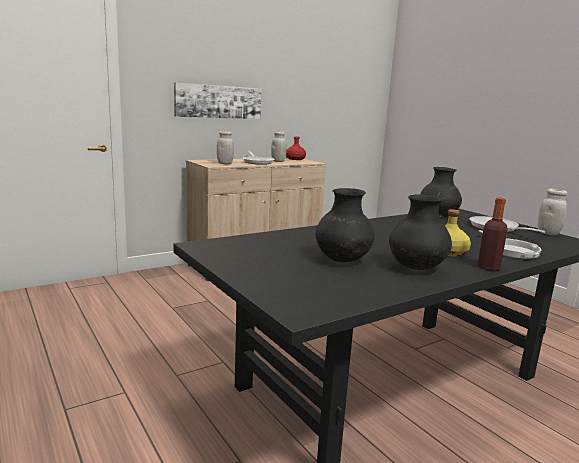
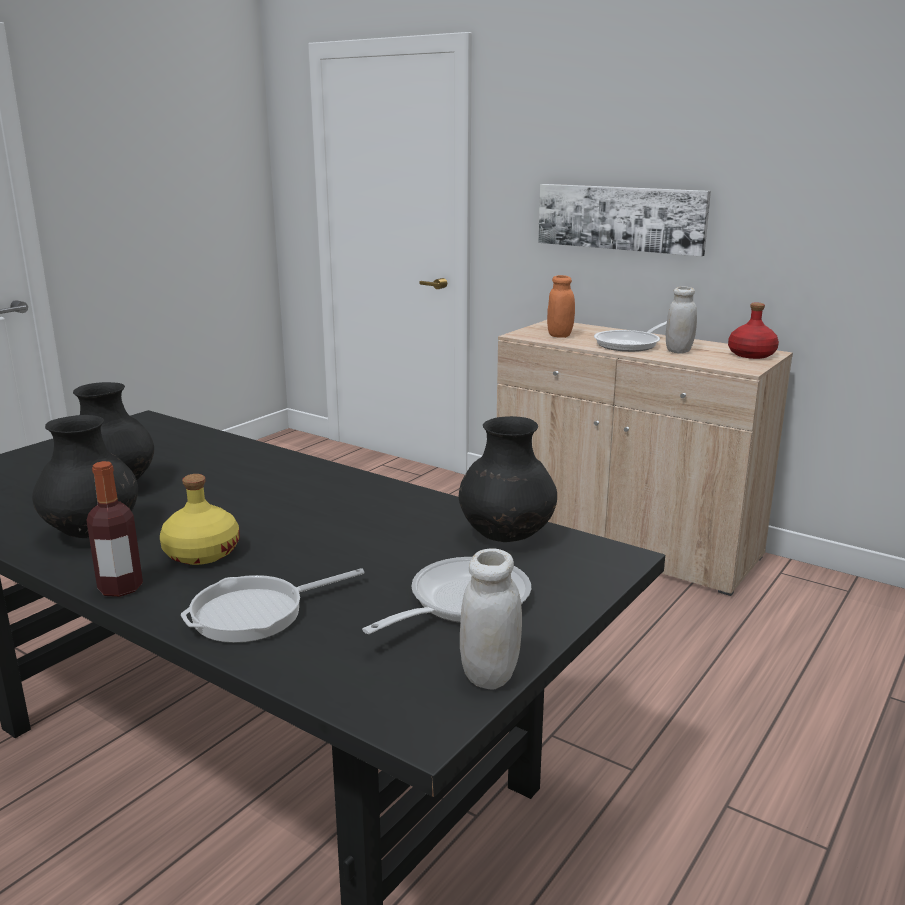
camera: 70 degrees right, 5 degrees up
(225, 163) = (559, 335): white jar -> orange jar

